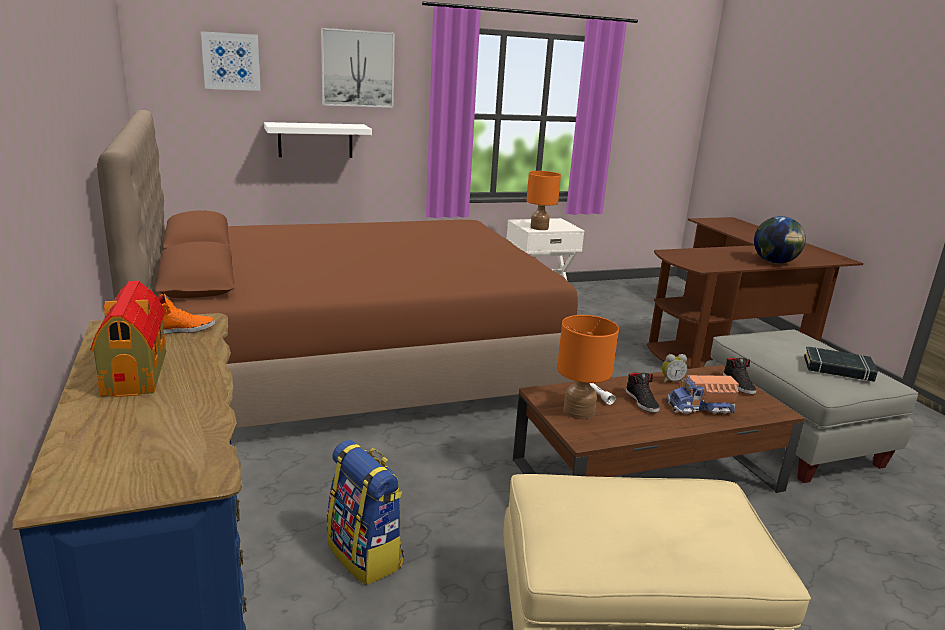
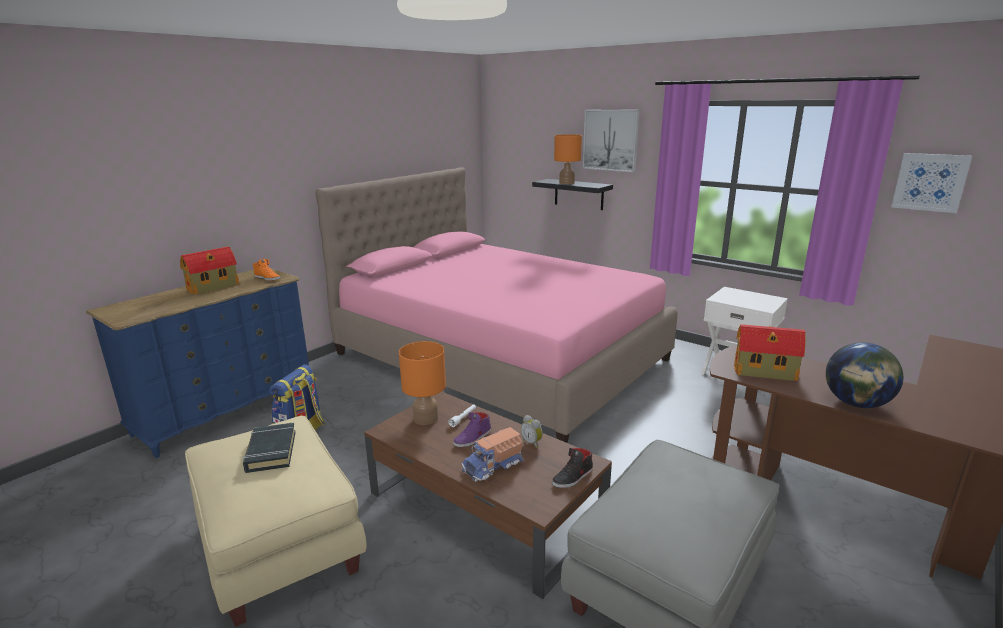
camera: 60 degrees right, 0 degrees up
(231, 61) = (532, 136): picture -> picture (930, 182)
(315, 140) = (578, 194): white shelf -> black shelf
(353, 364) = (499, 356): brown bed -> pink bed
(539, 228) = (729, 299): orange table lamp -> orange table lamp (567, 183)
(642, 402) = (473, 438): black shoe -> purple shoe
(701, 408) = (493, 466): toy truck -> toy truck turned 90 degrees counterclockwise
(712, 261) = (766, 372): none -> toy house
(838, 369) = (662, 520): black book -> black book (271, 451)

